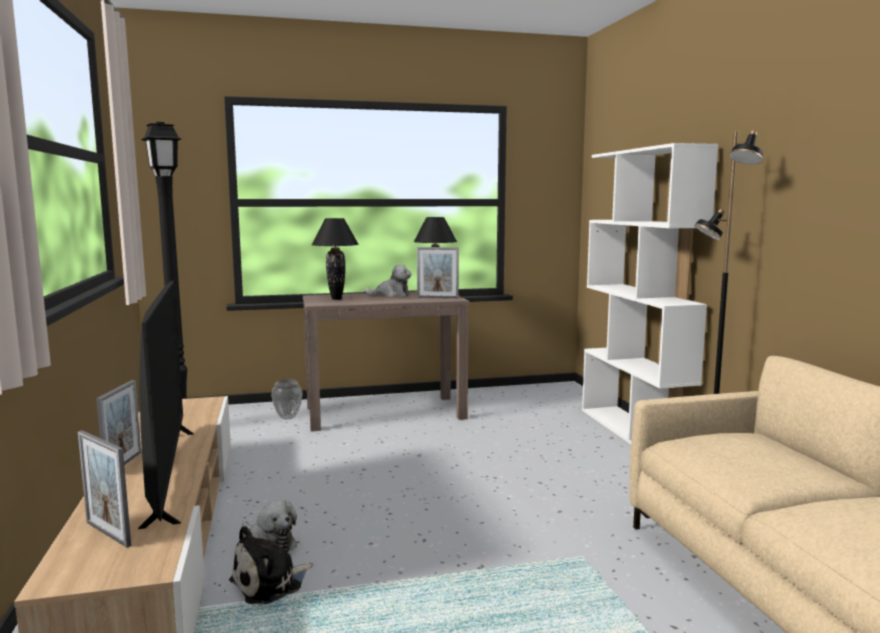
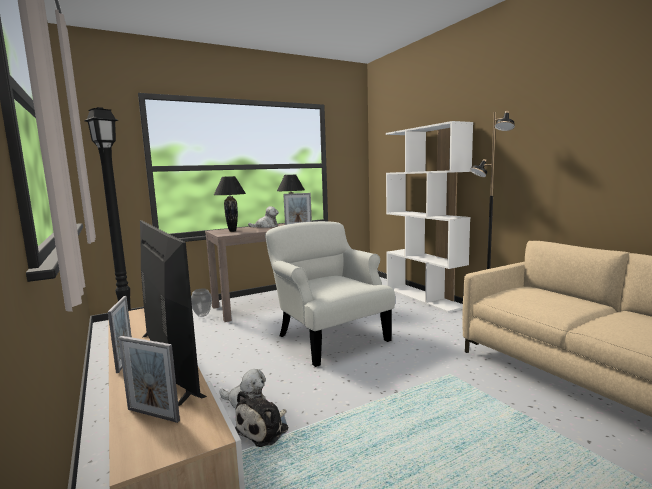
camera: 15 degrees left, 0 degrees up
(439, 474) = (329, 337): none -> white armchair

